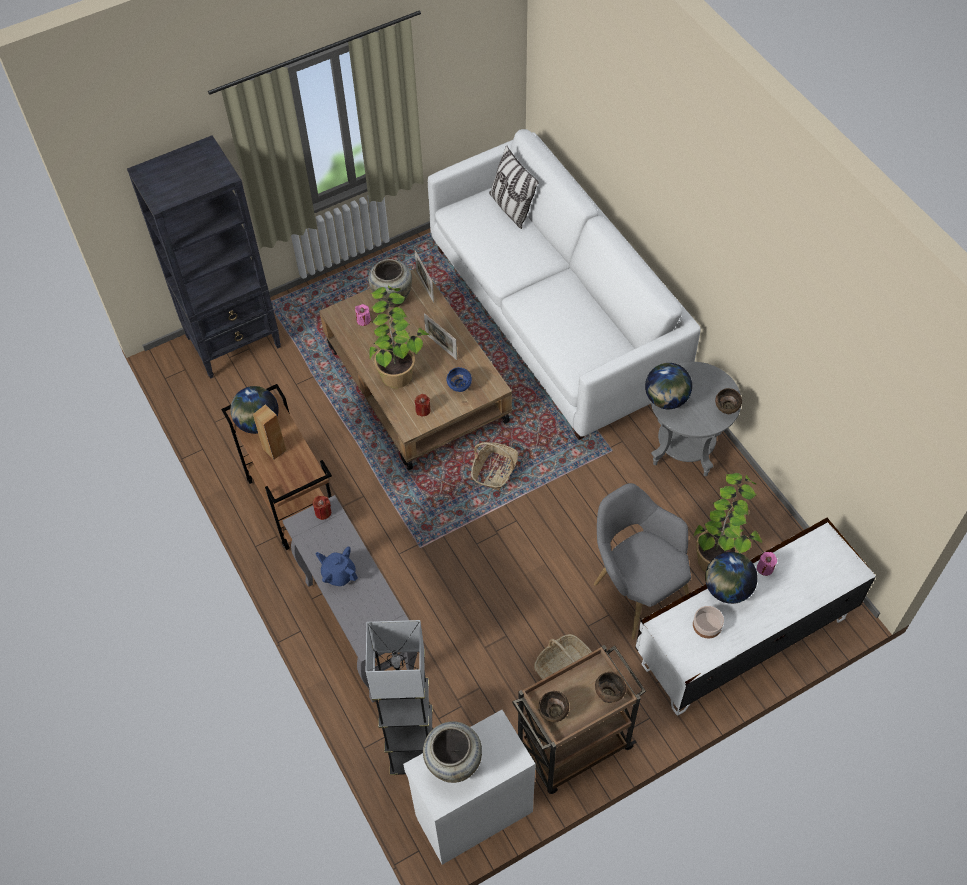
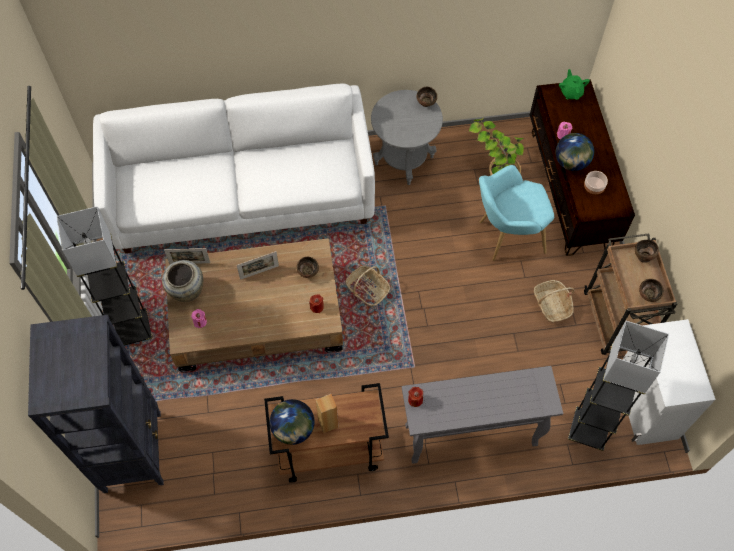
camera: 70 degrees left, 5 degrees up
(338, 574) = (479, 405): blue teapot -> none
(358, 291) = (133, 330): none -> grey floor lamp
(397, 362) = (259, 310): potted plant -> none
(453, 764) = (674, 372): beige vase -> none
(460, 388) = (308, 273): blue bowl -> brown bowl
(511, 208) = (152, 168): pillow -> none
(635, 589) = (506, 236): grey armchair -> turquoise armchair
(666, 399) = (400, 135): globe -> none
(742, 640) = (569, 189): white tv stand -> brown tv stand
(839, 559) = (571, 92): none -> green teapot

